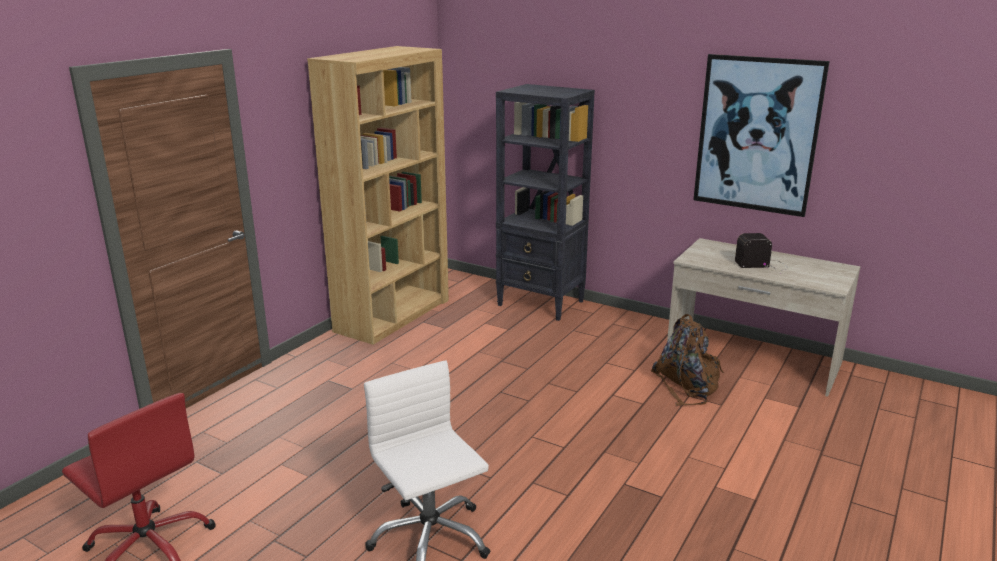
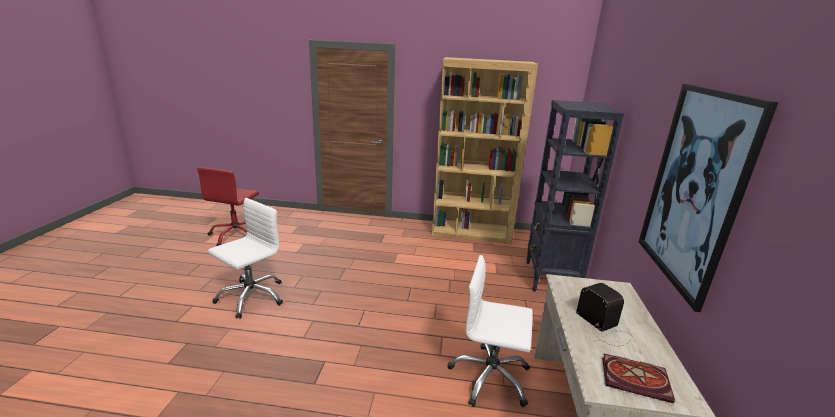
camera: 65 degrees right, 0 degrees up
(687, 385) = (490, 377): brown backpack -> white office chair
(824, 274) = (636, 379): none -> book

